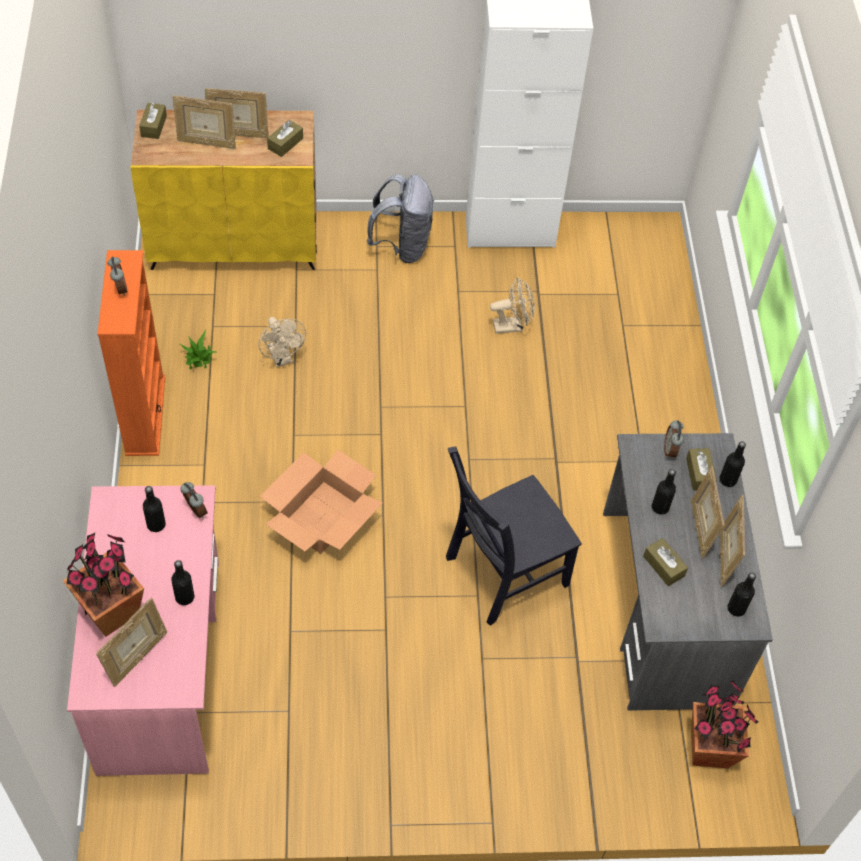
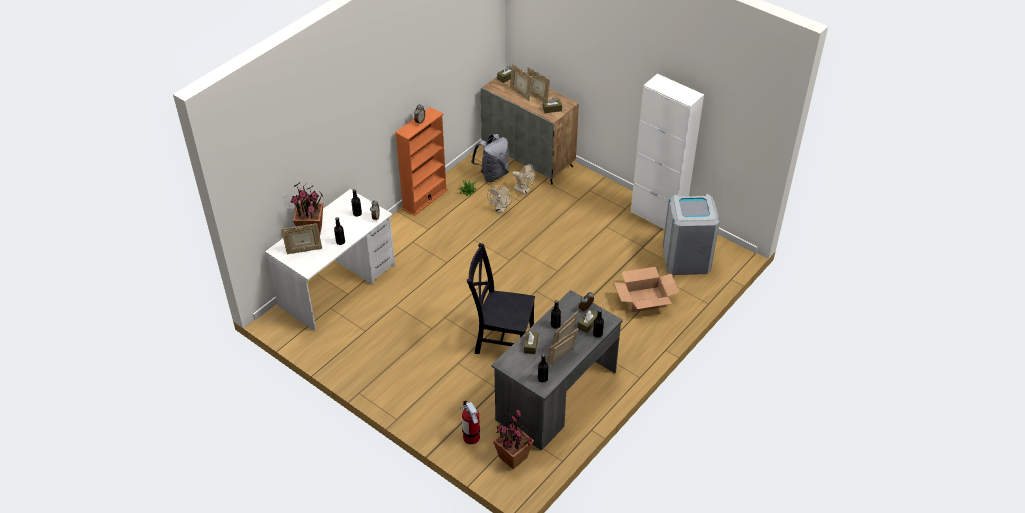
camera: 45 degrees right, 10 degrees down
(160, 665) = (337, 286): pink desk -> white desk
(235, 244) = (529, 158): yellow cabinet -> grey cabinet
(321, 517) = (452, 274): cardboard box -> cardboard box (644, 299)
(402, 246) = (601, 196): grey backpack -> grey backpack (492, 174)
(512, 326) = (615, 253): beige fan -> beige fan (524, 190)
(609, 275) = (686, 258): none -> grey trash can
(623, 764) = (471, 437): none -> fire extinguisher

